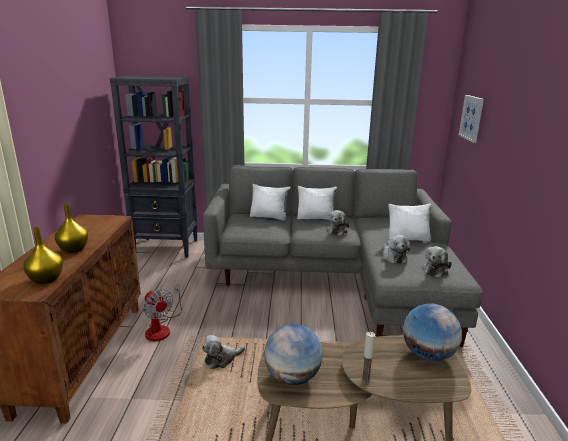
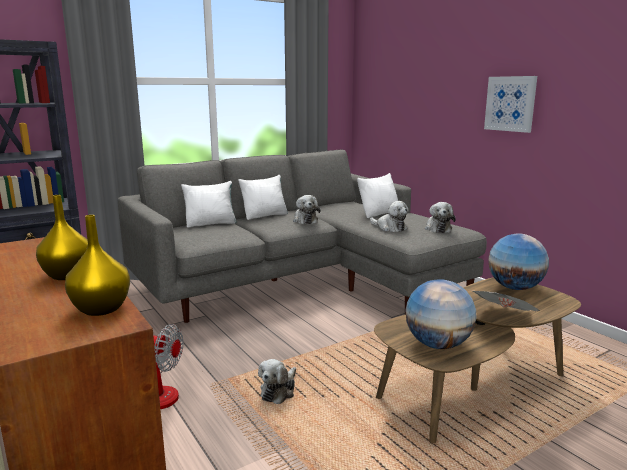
camera: 35 degrees left, 5 degrees down
(365, 379) = (504, 318): candle -> newspaper
(472, 118) = (392, 88): picture -> picture (510, 103)

